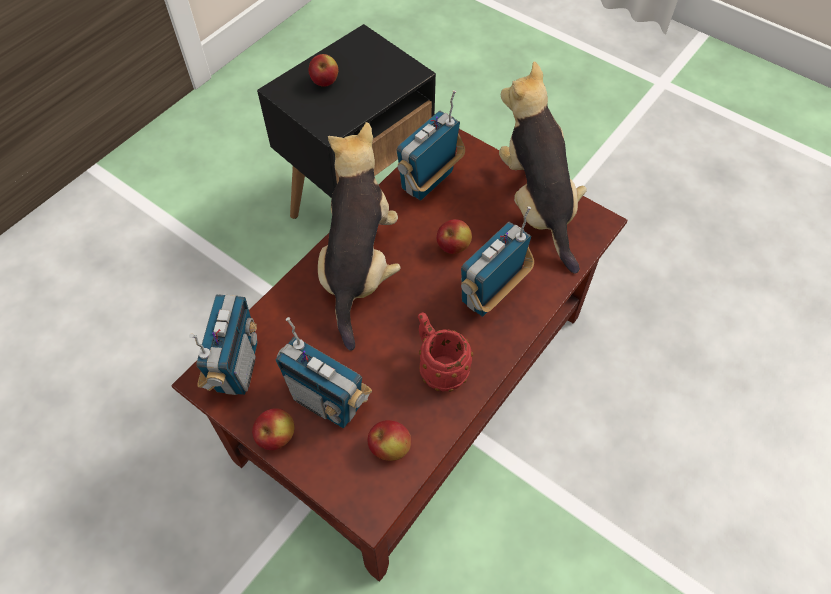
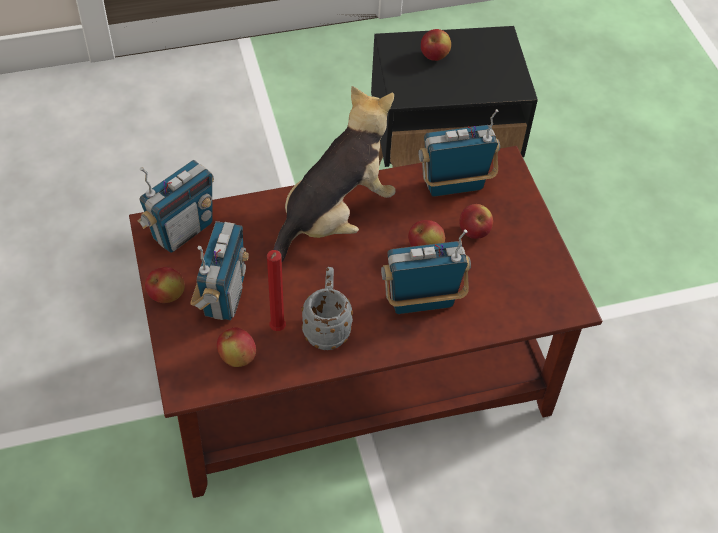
camera: 35 degrees right, 5 degrees down
(327, 401) = (223, 296): radio -> radio turned 150 degrees counterclockwise
(401, 399) = (277, 330): none -> red candle
(439, 367) = (327, 327): red mug -> grey mug
(477, 210) = (474, 232): none -> apple
(537, 204) = (530, 259): plush toy -> none

